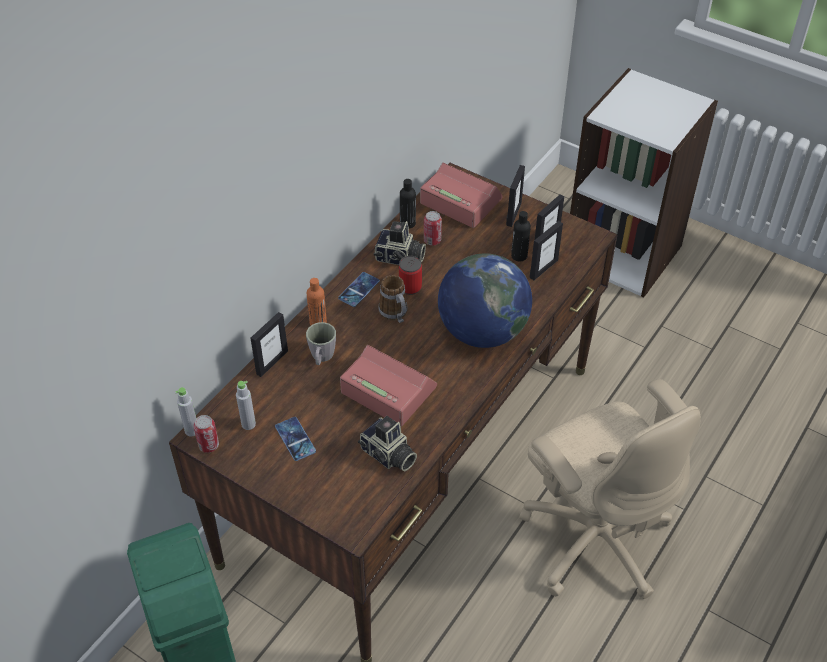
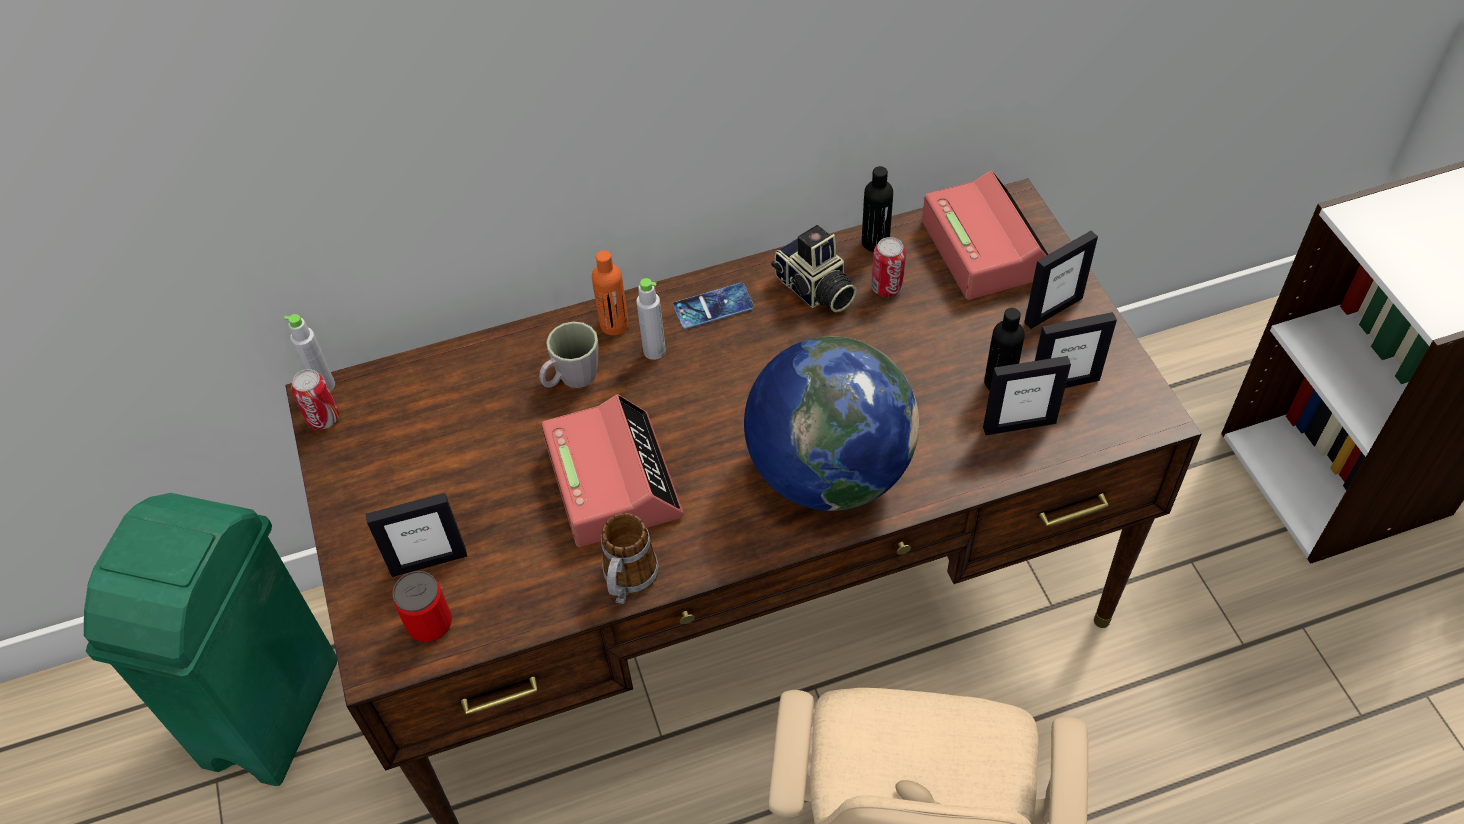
camera: 40 degrees right, 5 degrees up
(248, 424) = (395, 419): grey bottle -> grey bottle (654, 351)
(272, 362) = (503, 348): picture frame -> picture frame (428, 561)
(295, 439) = (430, 477): phone -> none
(388, 456) = (521, 580): camera -> none
(395, 315) = (728, 373): mug -> mug (628, 582)
(410, 287) = (788, 342): can -> can (430, 624)

